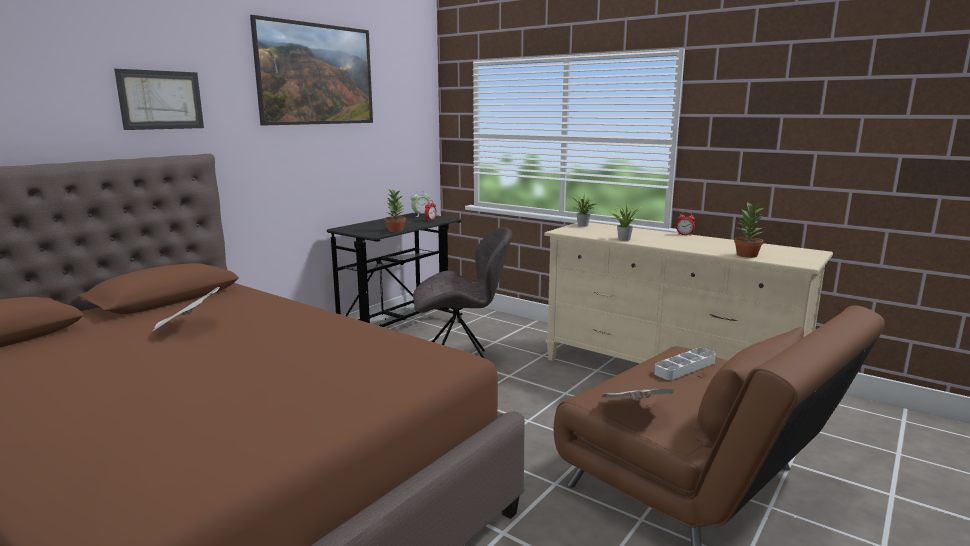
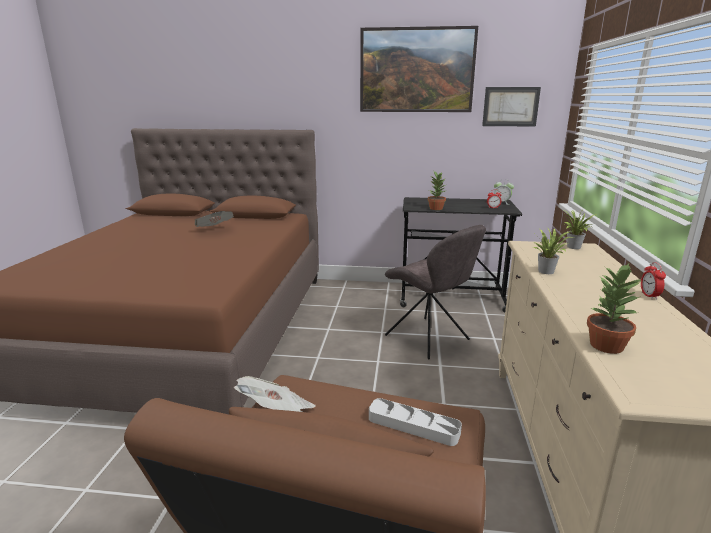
camera: 60 degrees right, 5 degrees up
(161, 100) = (292, 93): picture -> picture (510, 106)

